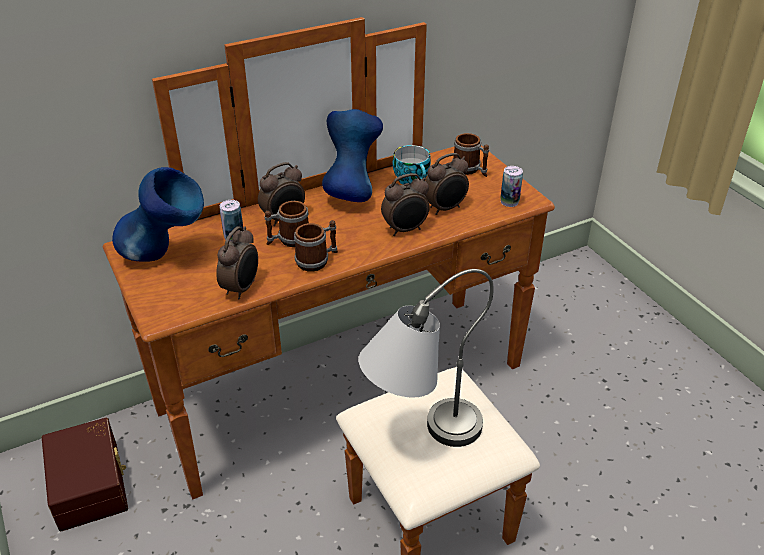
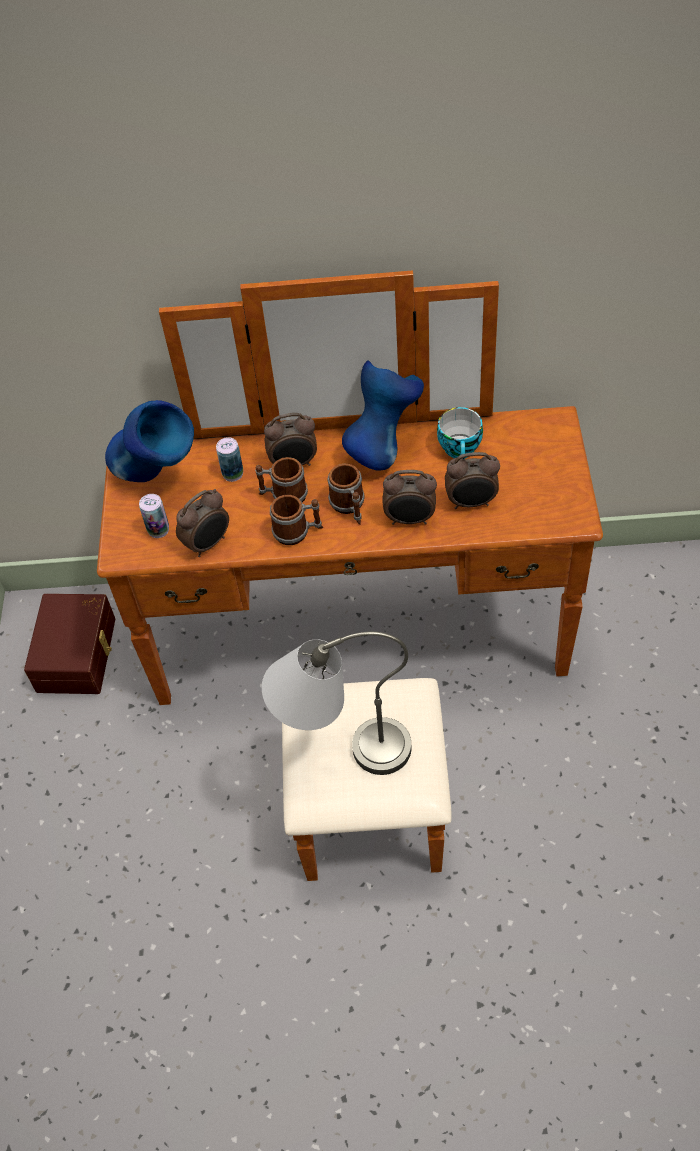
camera: 30 degrees right, 15 degrees up
(470, 170) = (536, 453): mug -> mug (349, 507)
(509, 202) = (550, 515): can -> can (158, 529)

